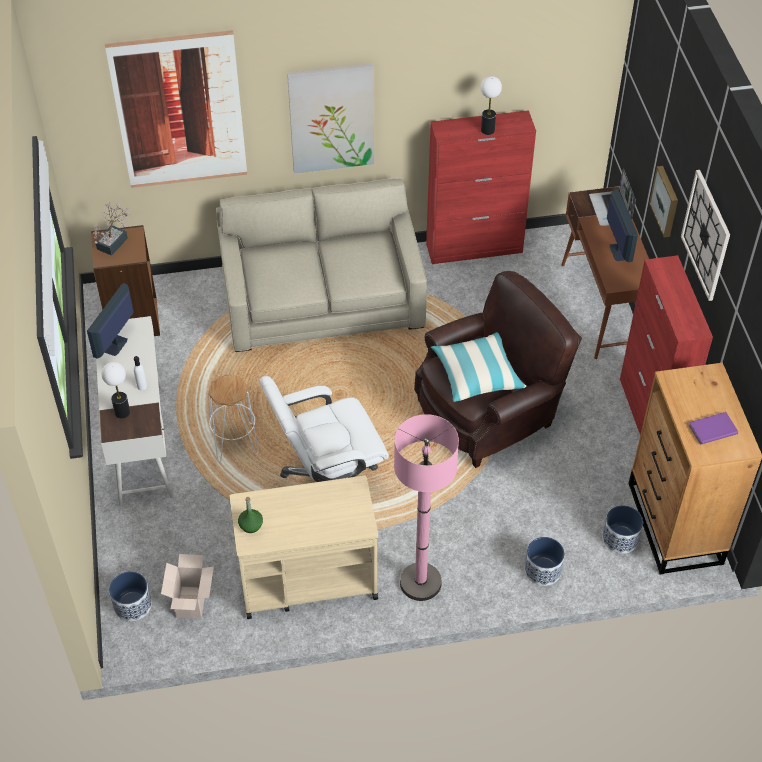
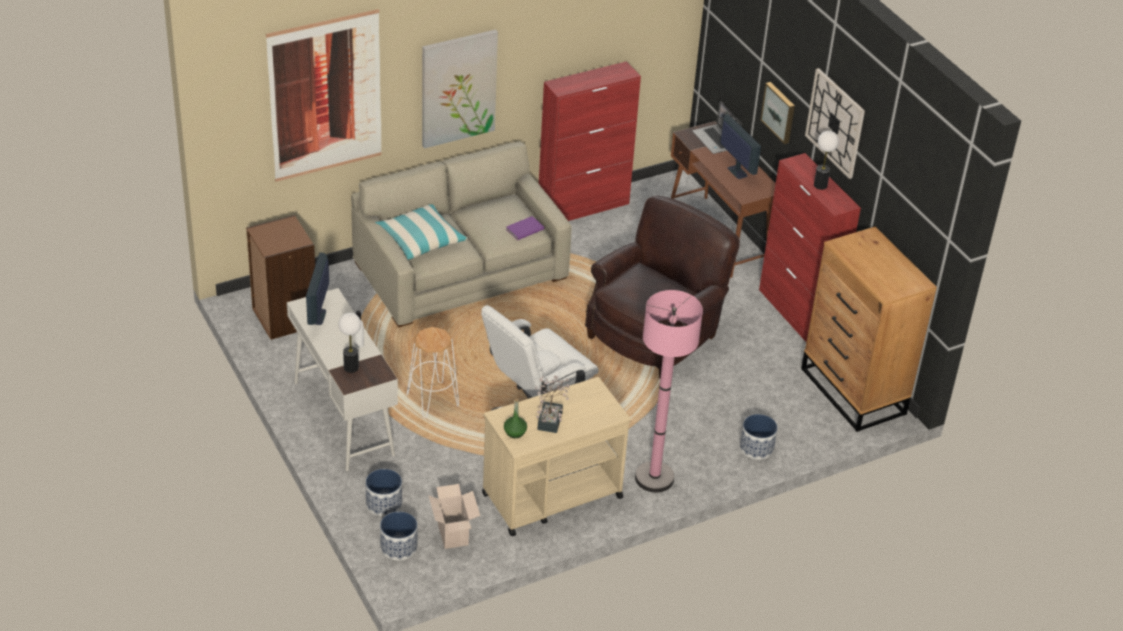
camera: 20 degrees left, 10 degrees down
(115, 241) = (274, 232): potted plant -> potted plant (551, 418)
(477, 374) = (650, 291): pillow -> pillow (421, 239)
(487, 130) = (598, 81): table lamp -> table lamp (820, 185)
(620, 538) = (811, 411): planter -> planter (383, 504)
(711, 429) = (888, 274): purple book -> purple book (524, 229)

